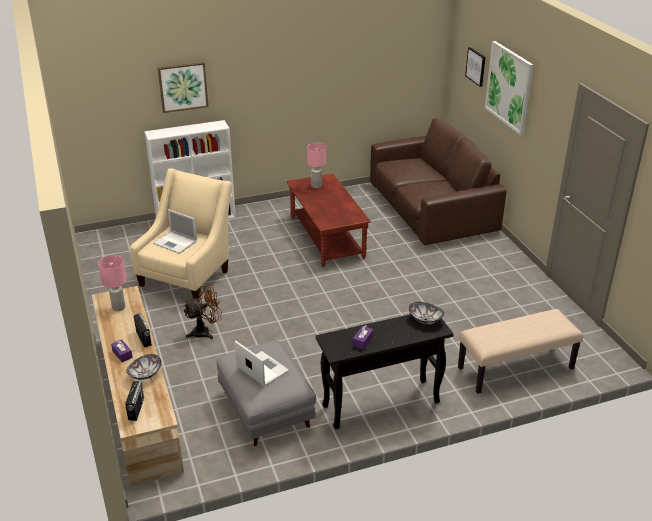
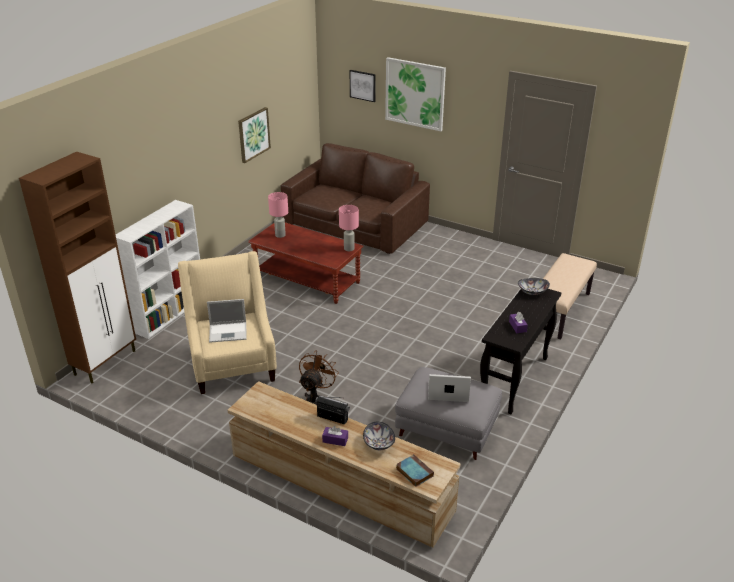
camera: 40 degrees left, 0 degrees up
(115, 234) = (106, 362): none -> brown cabinet
(118, 307) = (270, 406): pink table lamp -> pink table lamp (348, 248)
(136, 409) = (413, 472): radio -> book
(183, 87) = (137, 175): picture -> picture (253, 134)

